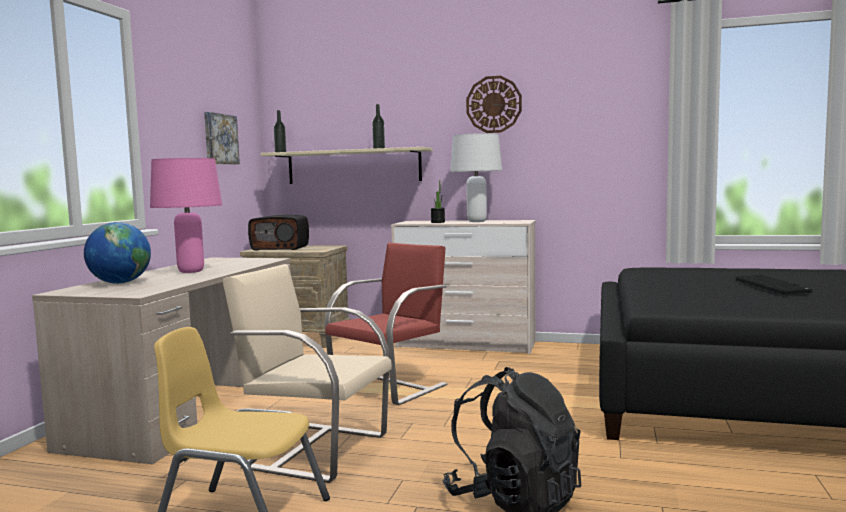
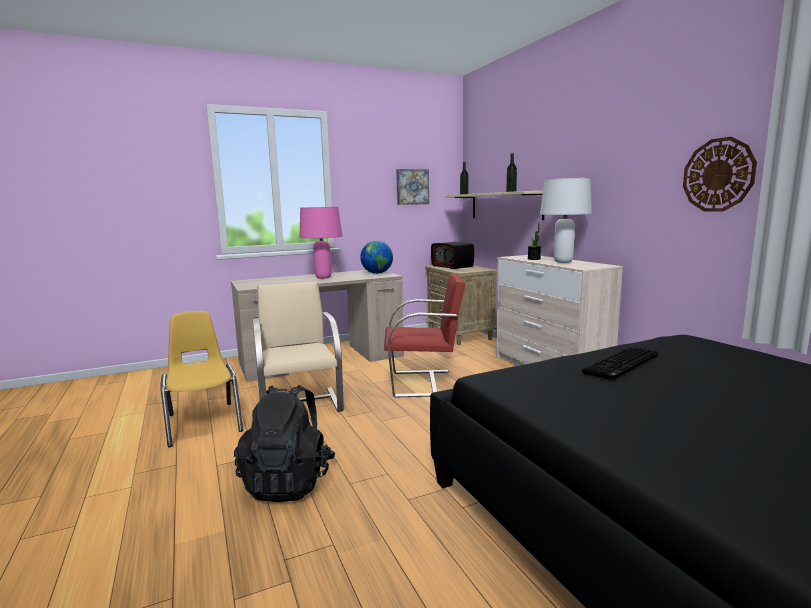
camera: 50 degrees right, 5 degrees up
(120, 283) = (274, 280): globe -> globe (377, 273)
(493, 104) = (598, 146): wall clock -> wall clock (718, 175)
(773, 286) = (716, 400): keyboard -> keyboard (622, 365)

